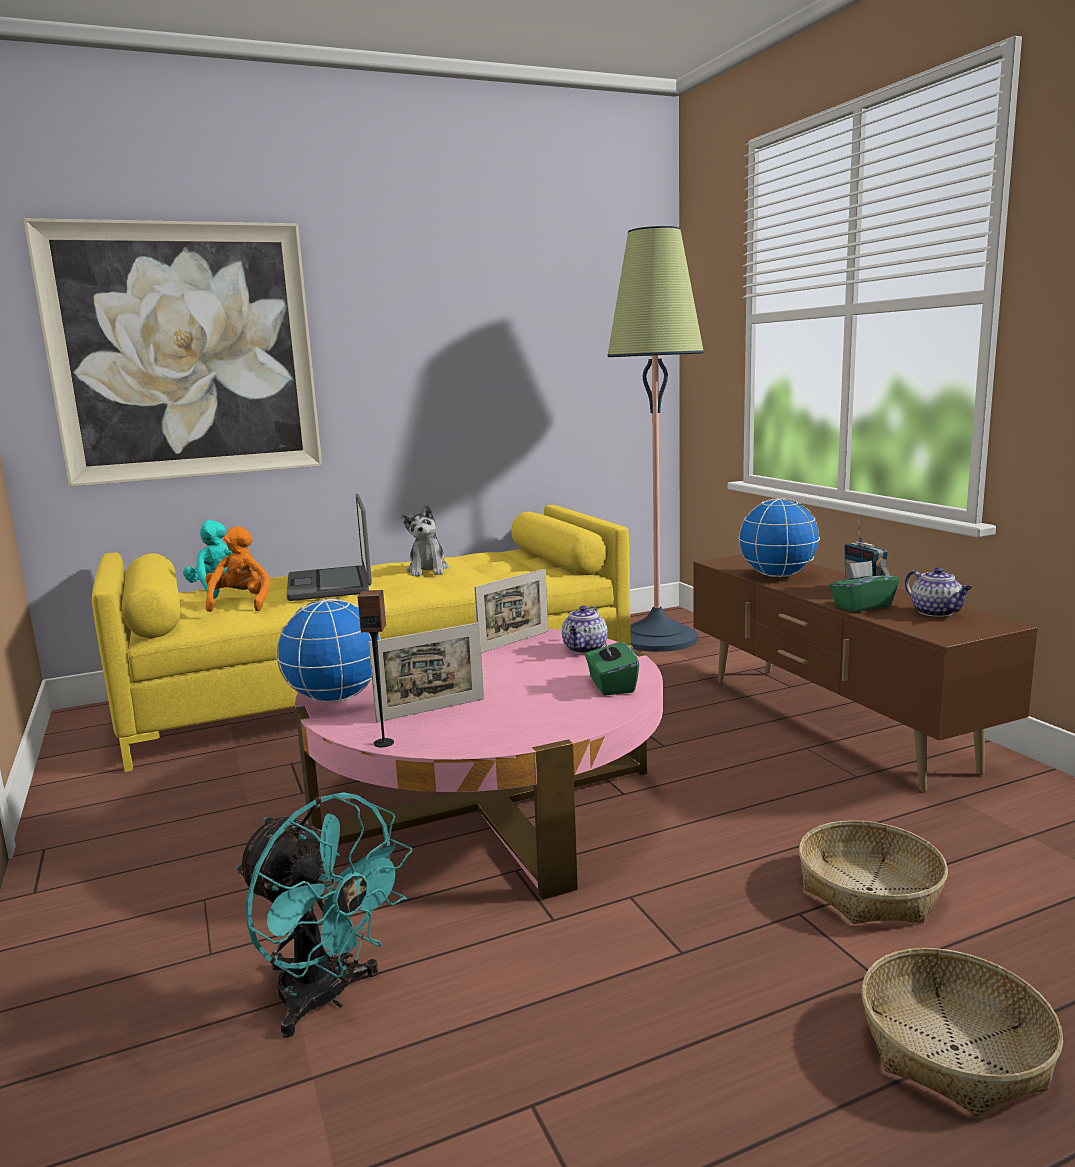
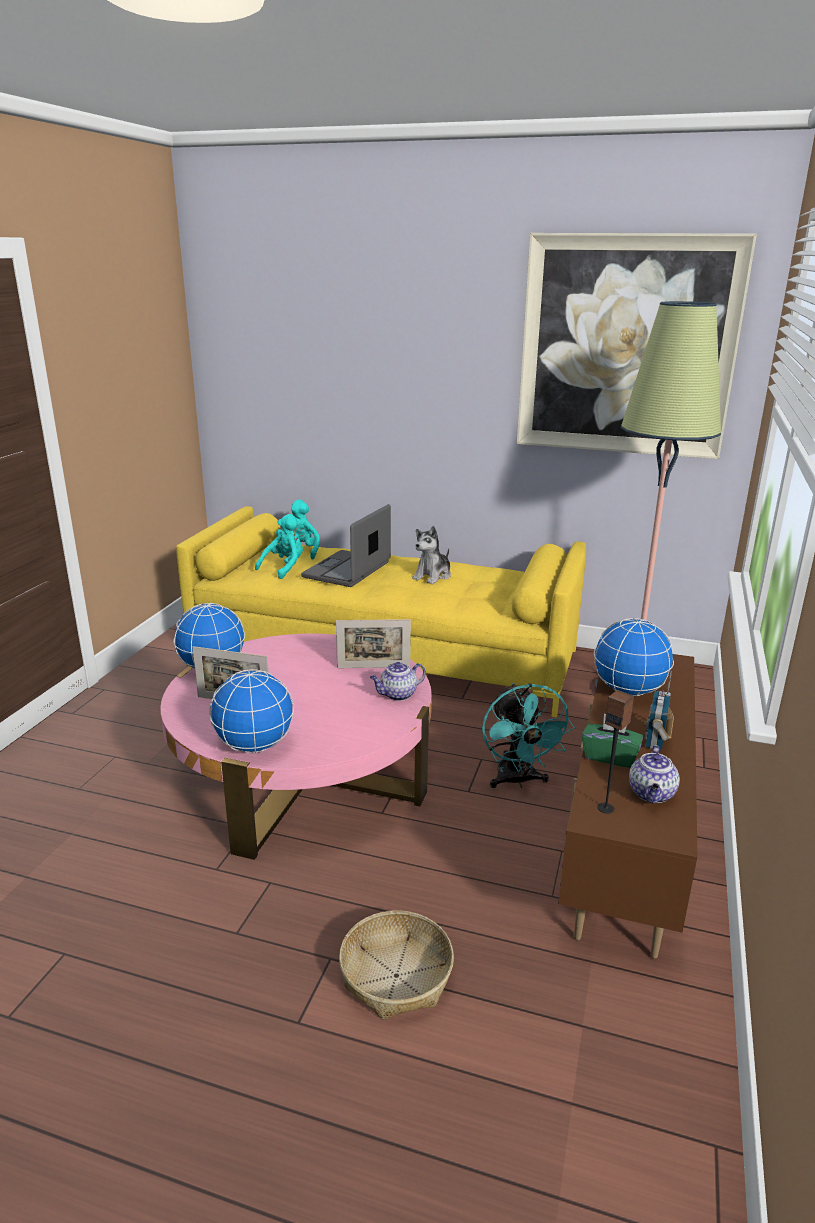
camera: 40 degrees right, 10 degrees up
(185, 352) = (305, 374): picture -> picture (626, 347)
(240, 603) = (284, 568): orange plush toy -> turquoise plush toy
(327, 998) = (80, 843): turquoise fan -> turquoise fan (517, 781)
(384, 743) = (175, 714): speaker -> speaker (606, 808)
(541, 726) = (255, 745): none -> globe
(611, 686) = (348, 734): green tissue box -> none
(953, 1048) = (256, 1093): basket -> none

